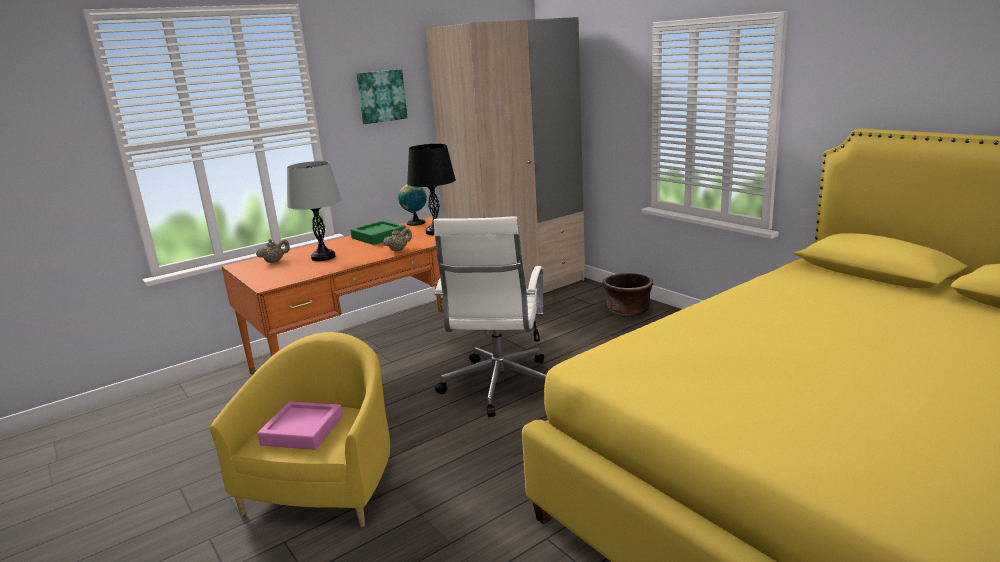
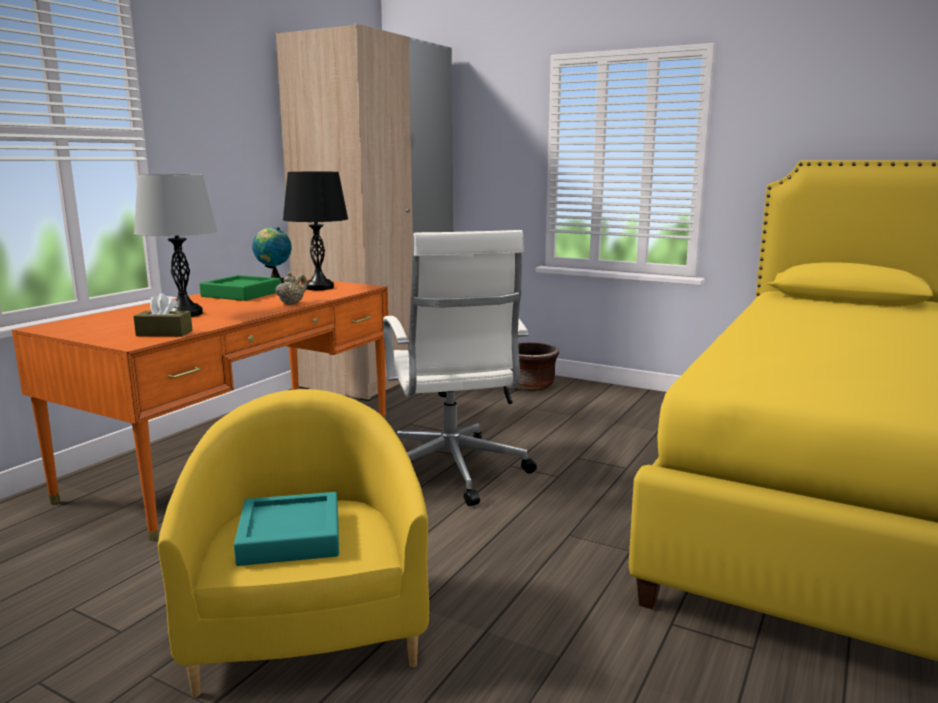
camera: 25 degrees left, 5 degrees down
(275, 261) = (106, 321): beige teapot -> none
(292, 277) = (164, 333): none -> brown tissue box
(302, 431) = (290, 537): pink tray -> turquoise tray
(381, 96) = (223, 111): picture -> none

